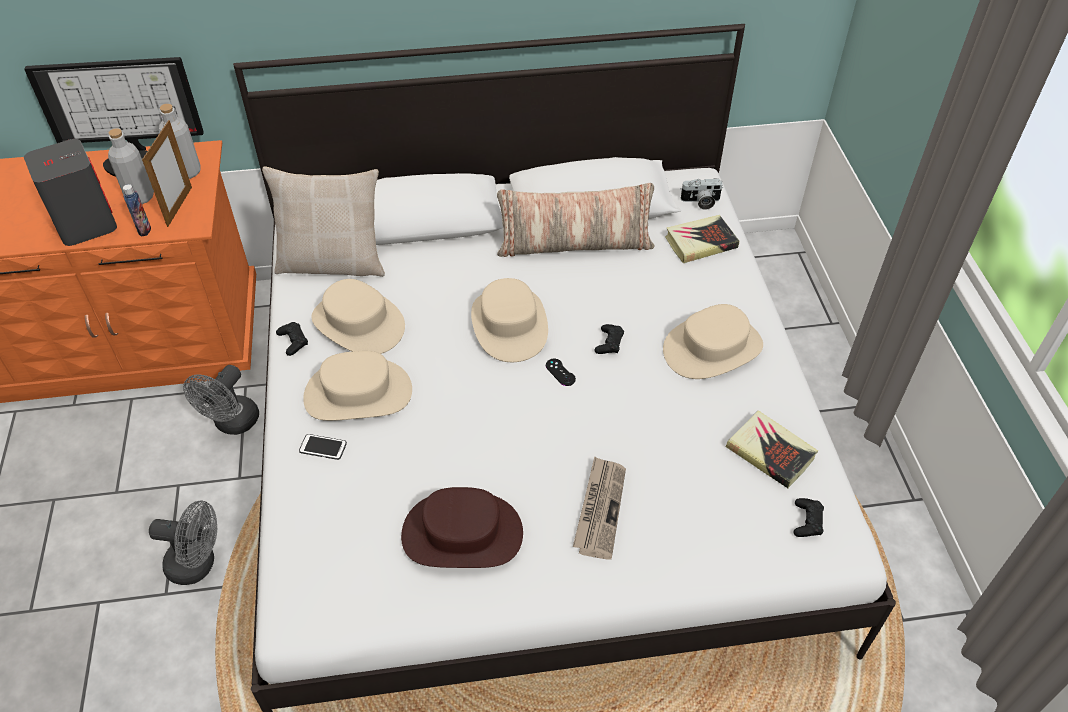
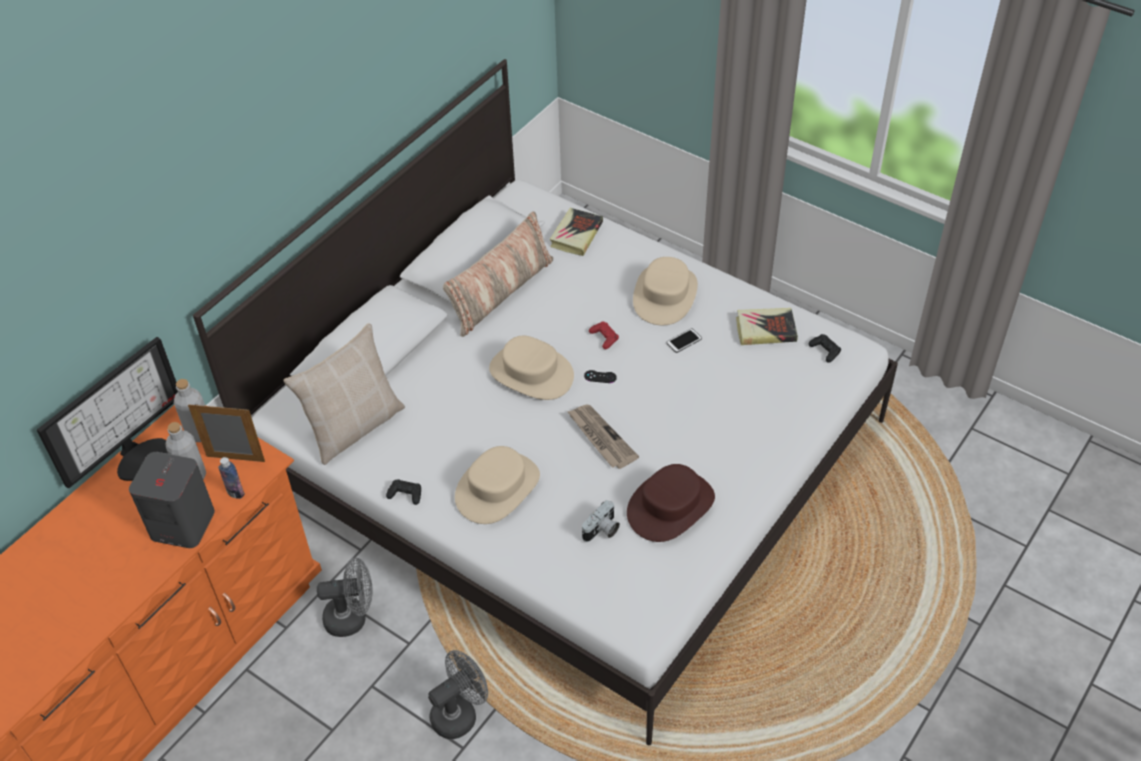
camera: 45 degrees left, 0 degrees up
(179, 206) = (235, 459): picture frame -> picture frame turned 45 degrees counterclockwise
(232, 424) = (352, 617): grey fan -> grey fan turned 75 degrees counterclockwise
(323, 447) = (522, 534): phone -> phone (684, 341)
(358, 323) = (432, 449): beige hat -> none
(599, 509) = (720, 431): newspaper -> newspaper (601, 438)
(609, 343) = (604, 337): black game controller -> red game controller
(700, 202) = (542, 208): camera -> camera (602, 530)

